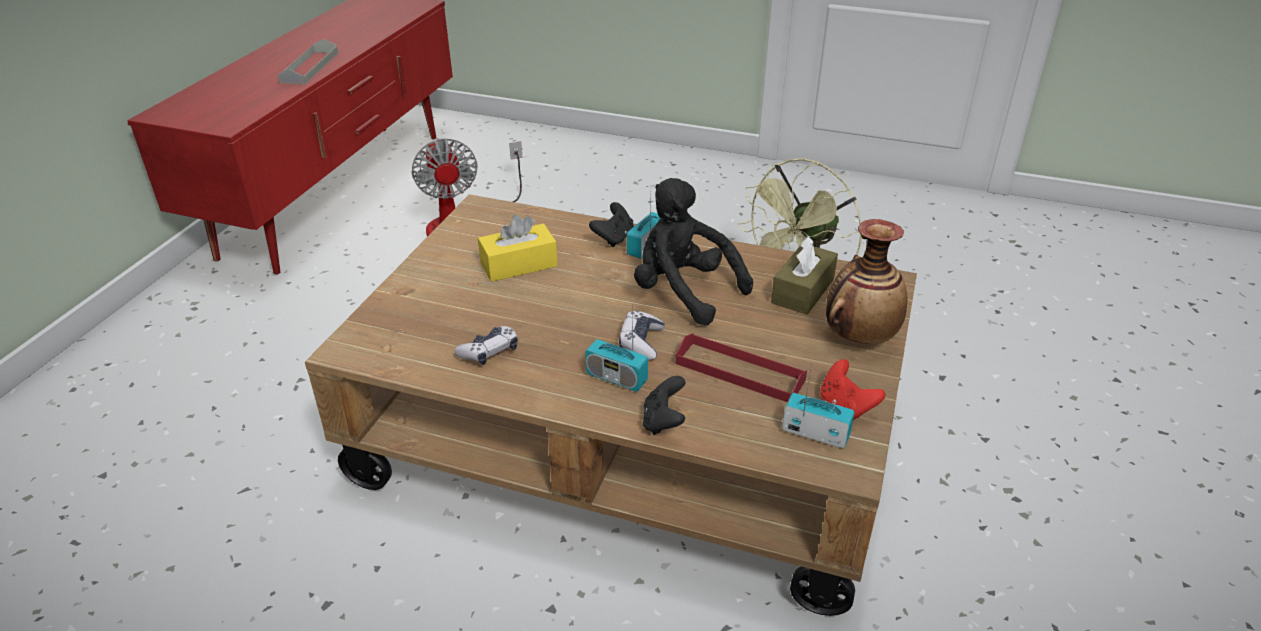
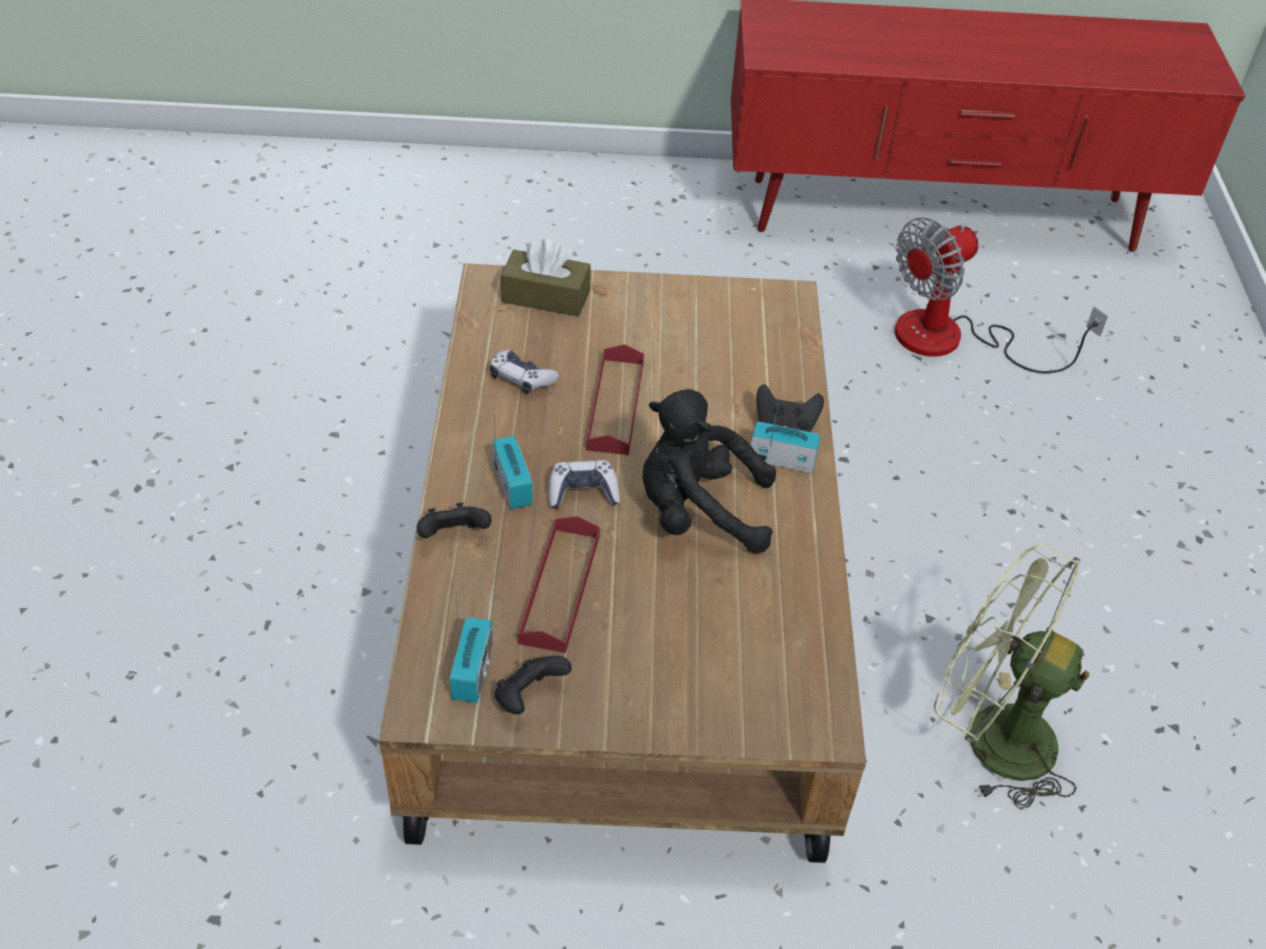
camera: 70 degrees right, 10 degrees up
(309, 67) = (943, 59): grey tray -> none
(519, 265) = (687, 360): yellow tissue box -> none
(550, 308) = (615, 405): none -> red tray
(616, 378) = (512, 485): radio -> radio turned 150 degrees clockwise
(683, 292) = (698, 512): black plush toy -> black plush toy turned 105 degrees counterclockwise
(803, 291) = (755, 631): brown tissue box -> brown tissue box (546, 296)
(846, 406) = (529, 697): red game controller -> black game controller
(859, 336) = (676, 701): vase -> none

